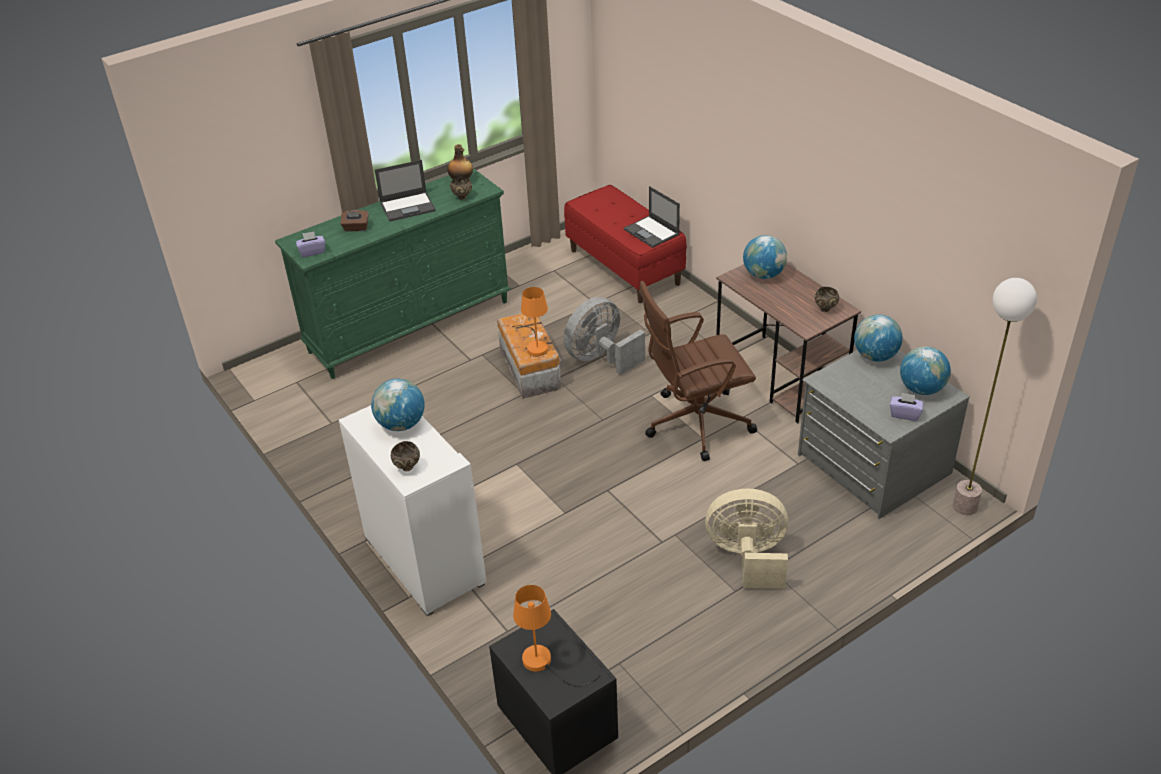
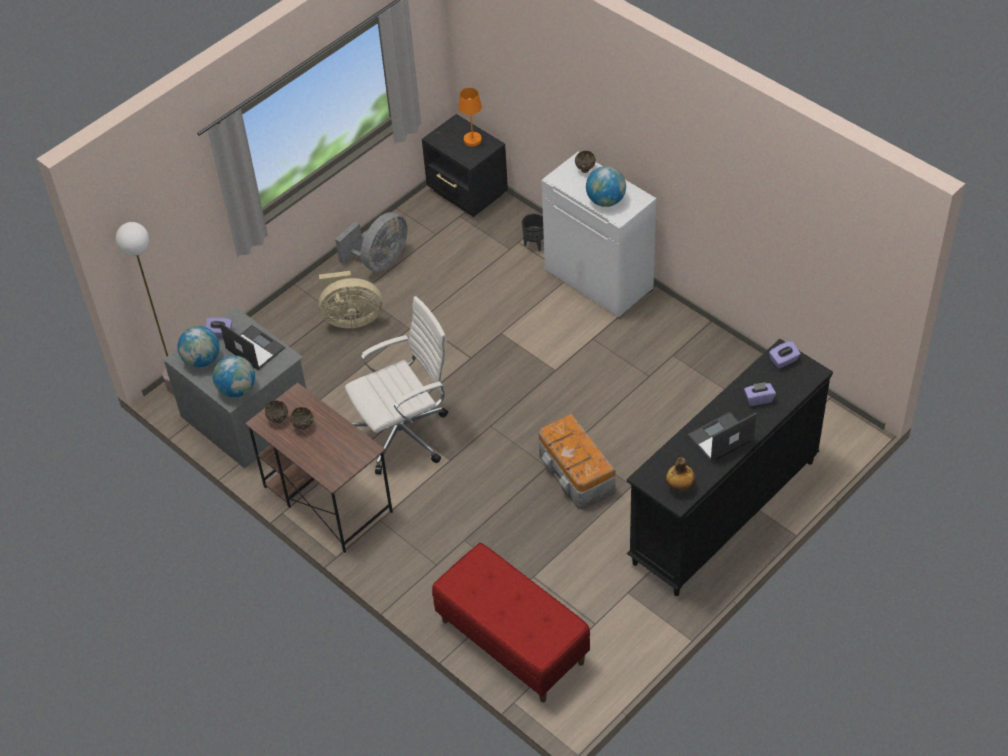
camera: 170 degrees right, 10 degrees up
(356, 228) = (758, 399): brown tissue box -> purple tissue box
(410, 326) = (723, 512): green dresser -> black dresser
(462, 197) = (667, 460): brown bowl -> brown bowl (303, 427)
(486, 623) = (534, 244): none -> black planter
(535, 346) = (563, 437): orange table lamp -> none
(601, 358) = (508, 498): grey fan -> grey fan (379, 261)
(652, 232) = (471, 582): laptop -> laptop (254, 348)
(695, 423) = (405, 434): brown office chair -> white office chair
(763, 275) = (337, 457): globe -> none

